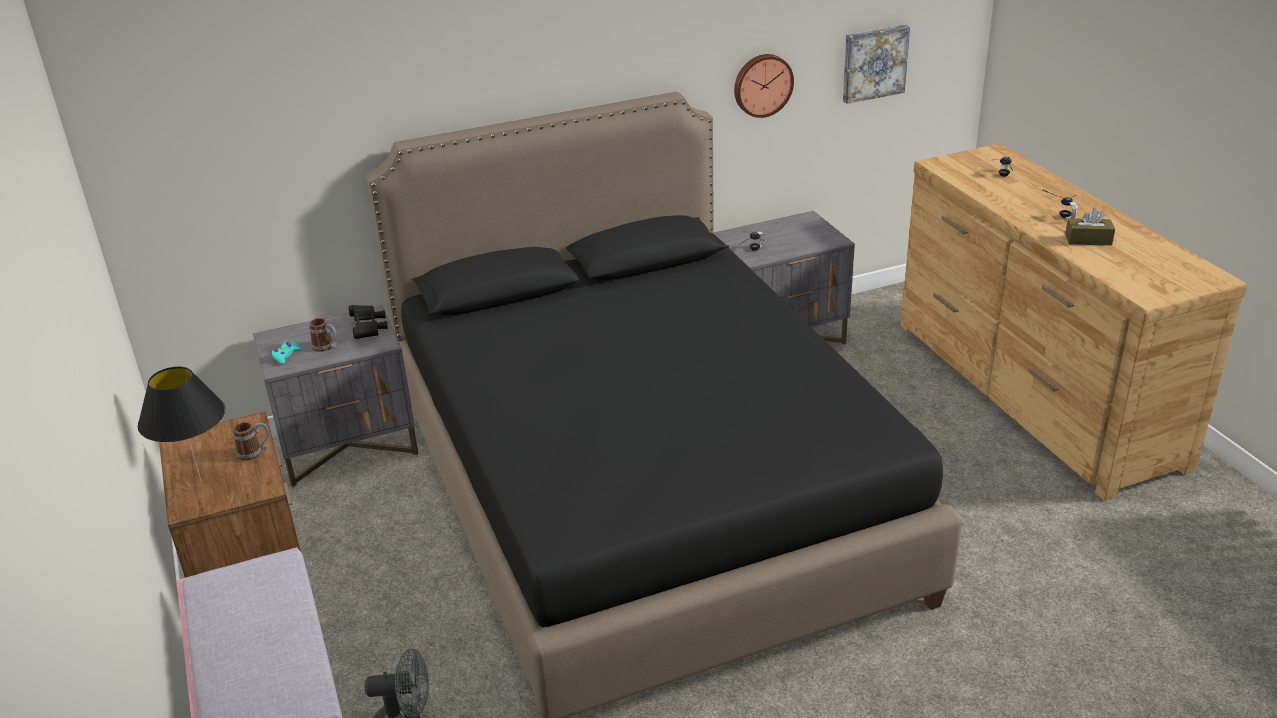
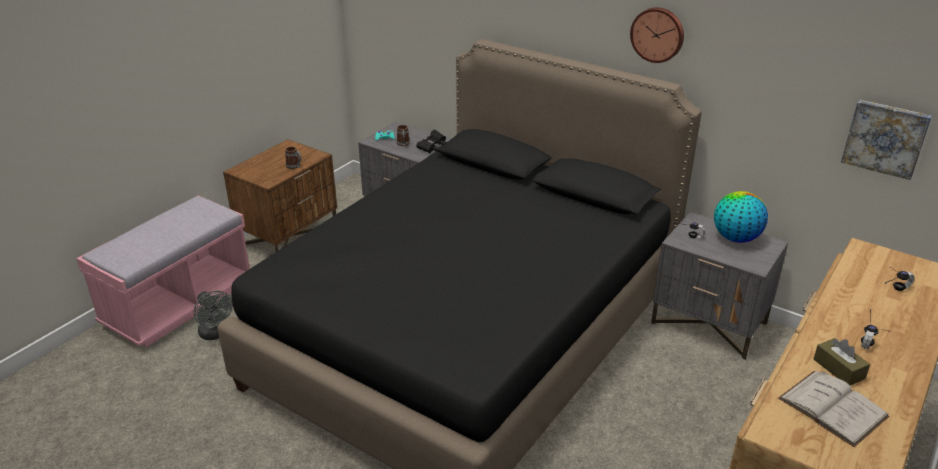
camera: 55 degrees right, 0 degrees up
(202, 486) = (258, 166): black table lamp -> none
(762, 85) = (763, 111): wall clock -> wall clock (658, 34)
(781, 230) = (735, 238): none -> globe
(1133, 261) = (832, 407): none -> white book

